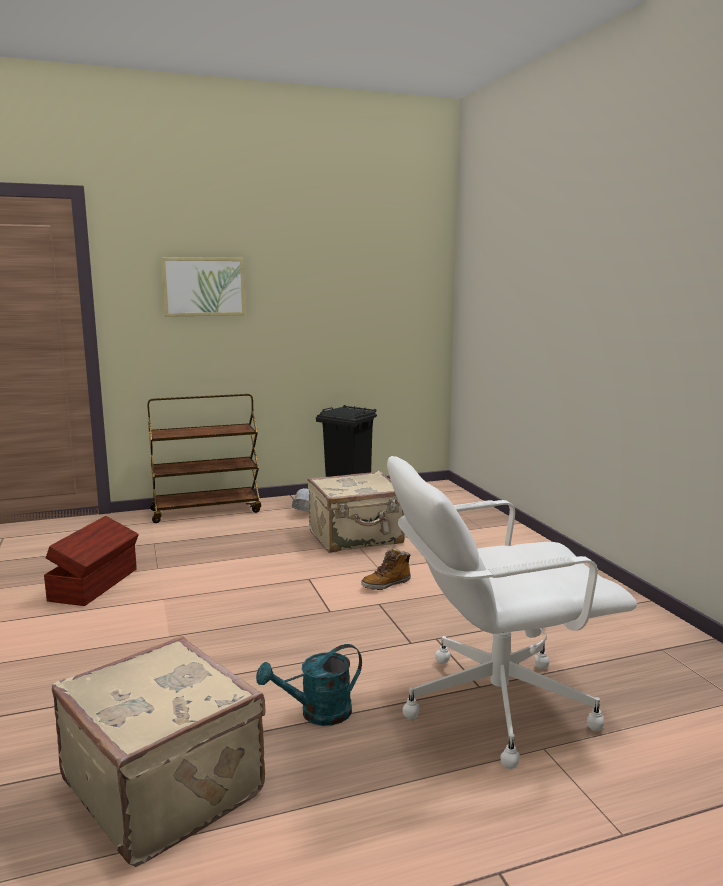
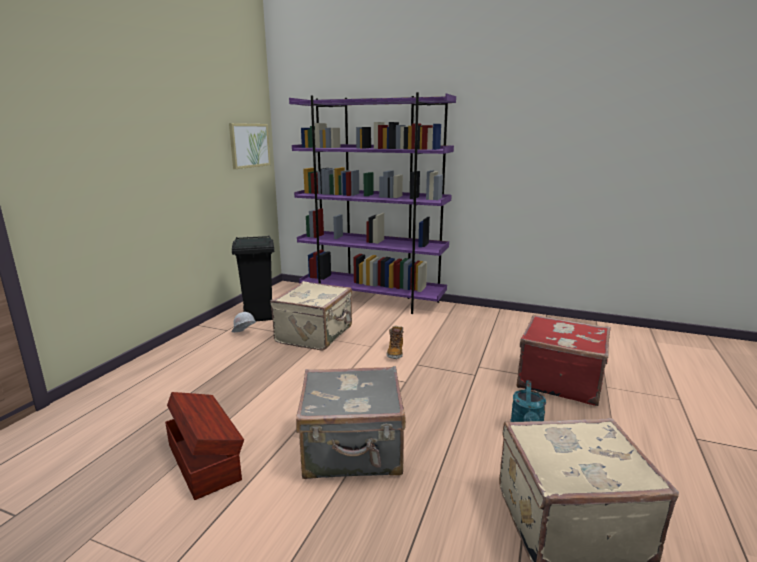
camera: 50 degrees left, 5 degrees up
(169, 632) = (353, 451): none -> grey suitcase
(204, 286) = (107, 136): picture -> picture (249, 145)
(206, 511) = (154, 362): brown cart -> none
(494, 528) = (372, 300): none -> purple bookcase
(494, 704) = (559, 381): white office chair -> red suitcase

